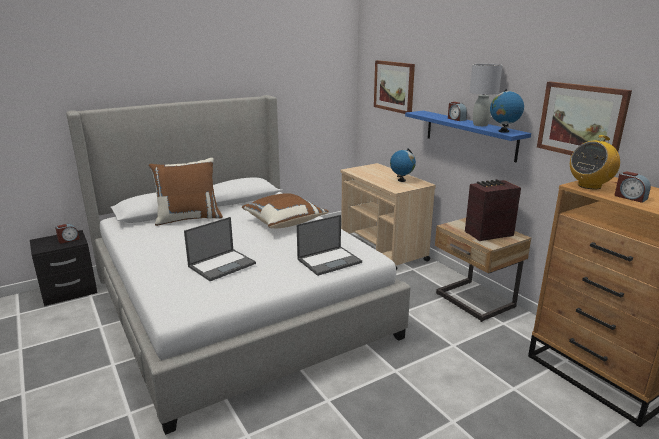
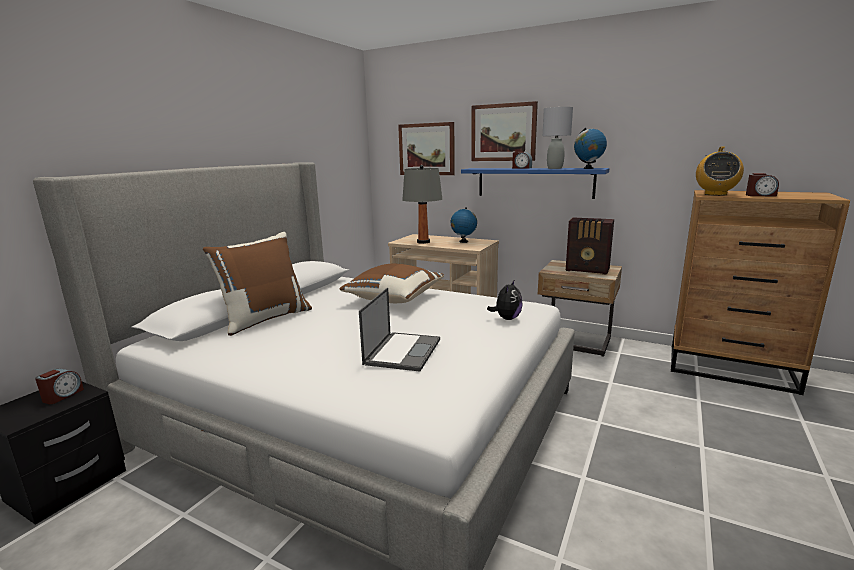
camera: 30 degrees left, 5 degrees down
(330, 261) = (506, 318): laptop -> plush toy
(368, 174) = (423, 242): none -> grey table lamp
(487, 234) = (588, 270): radio -> radio turned 105 degrees counterclockwise
(581, 121) = (663, 147): picture -> picture (503, 132)

